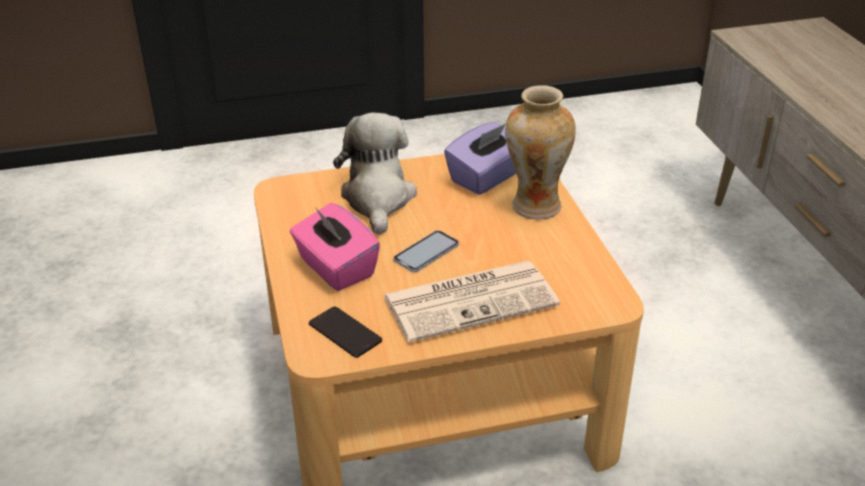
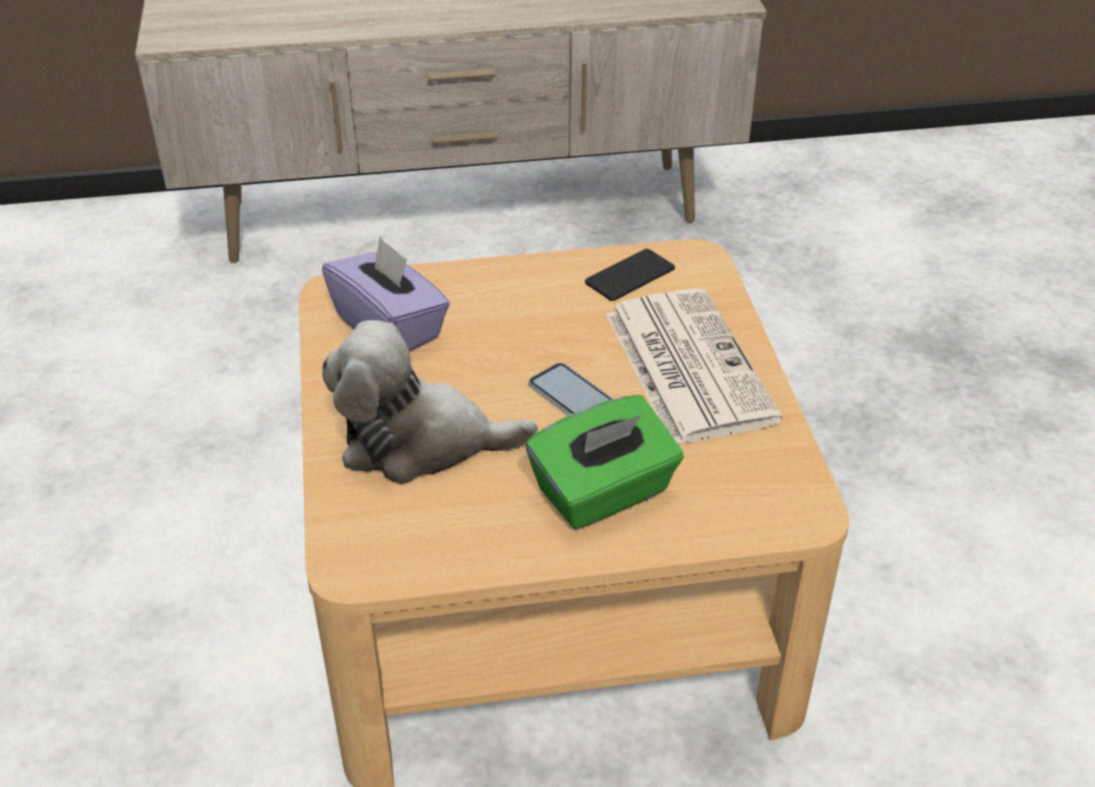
camera: 85 degrees left, 5 degrees up
(335, 268) = (604, 493): pink tissue box -> green tissue box
(345, 332) = (756, 485): phone -> phone (630, 276)
(534, 207) = (478, 292): vase -> none

